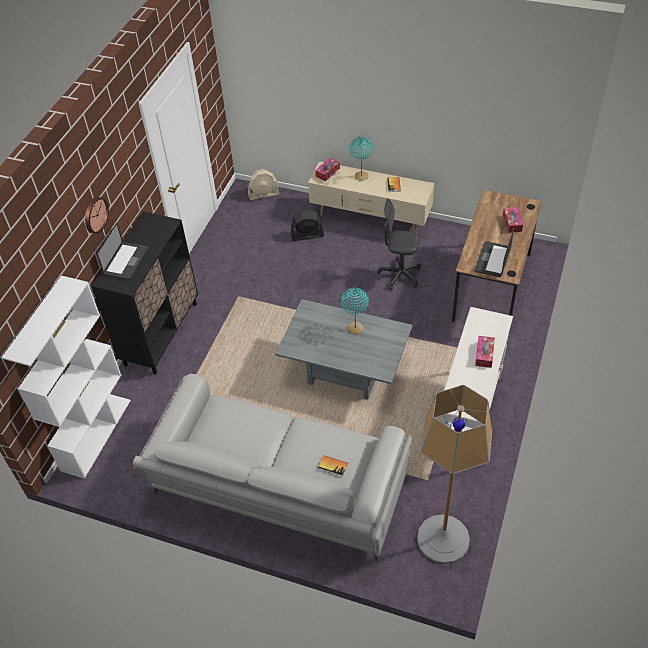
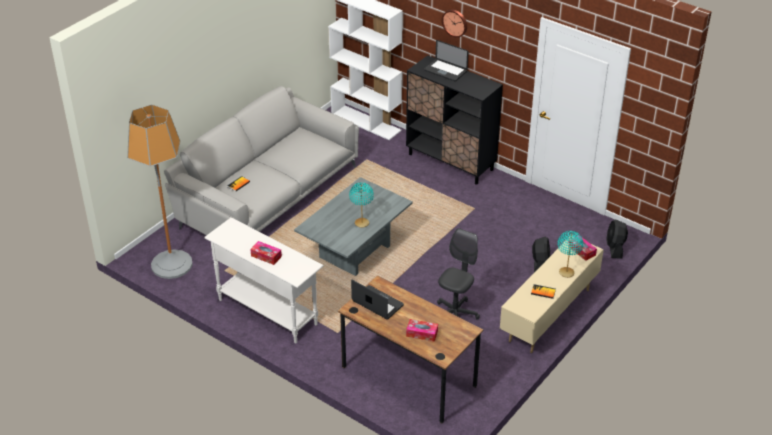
camera: 105 degrees right, 10 degrees down
(263, 194) = (615, 248): beige fan -> black fan

